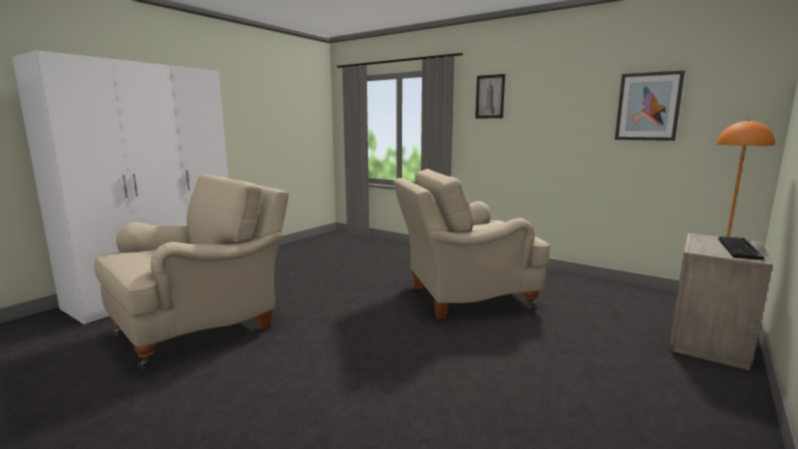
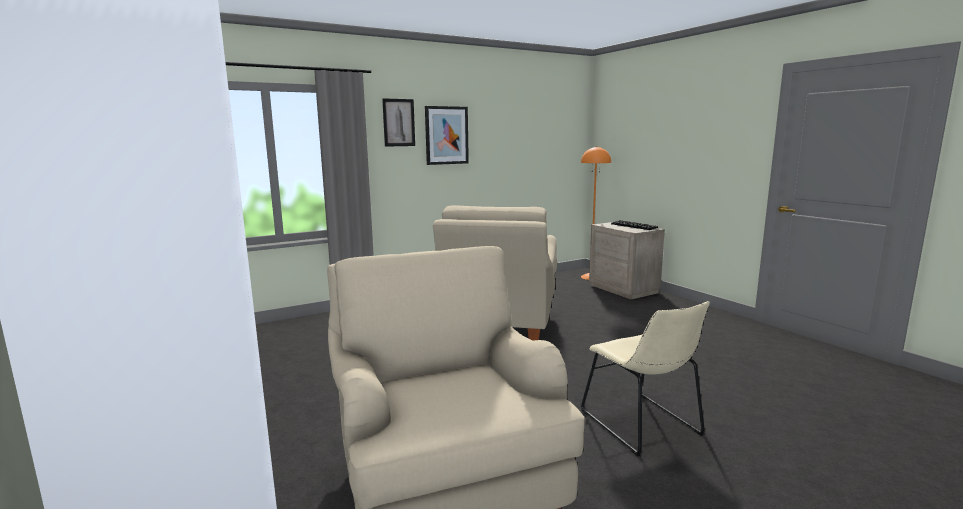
camera: 65 degrees left, 0 degrees up
(306, 390) = (643, 425): none -> beige chair
(648, 106) = (525, 136): picture -> picture (446, 135)

